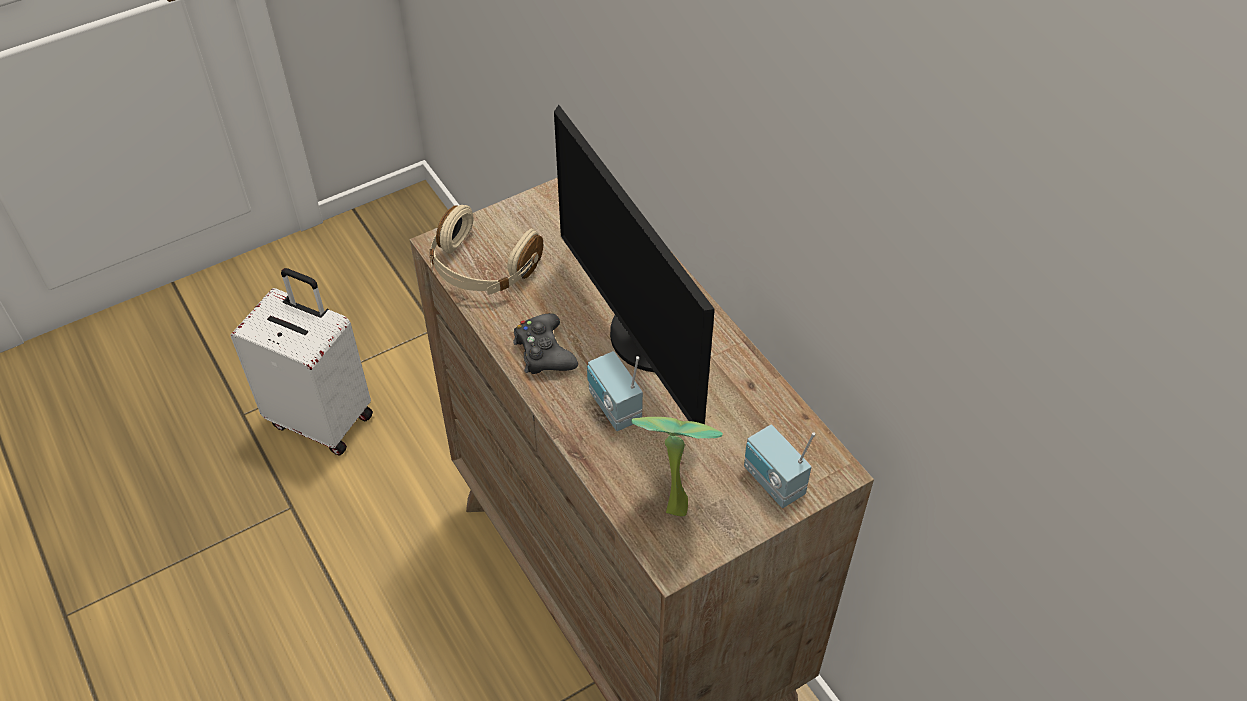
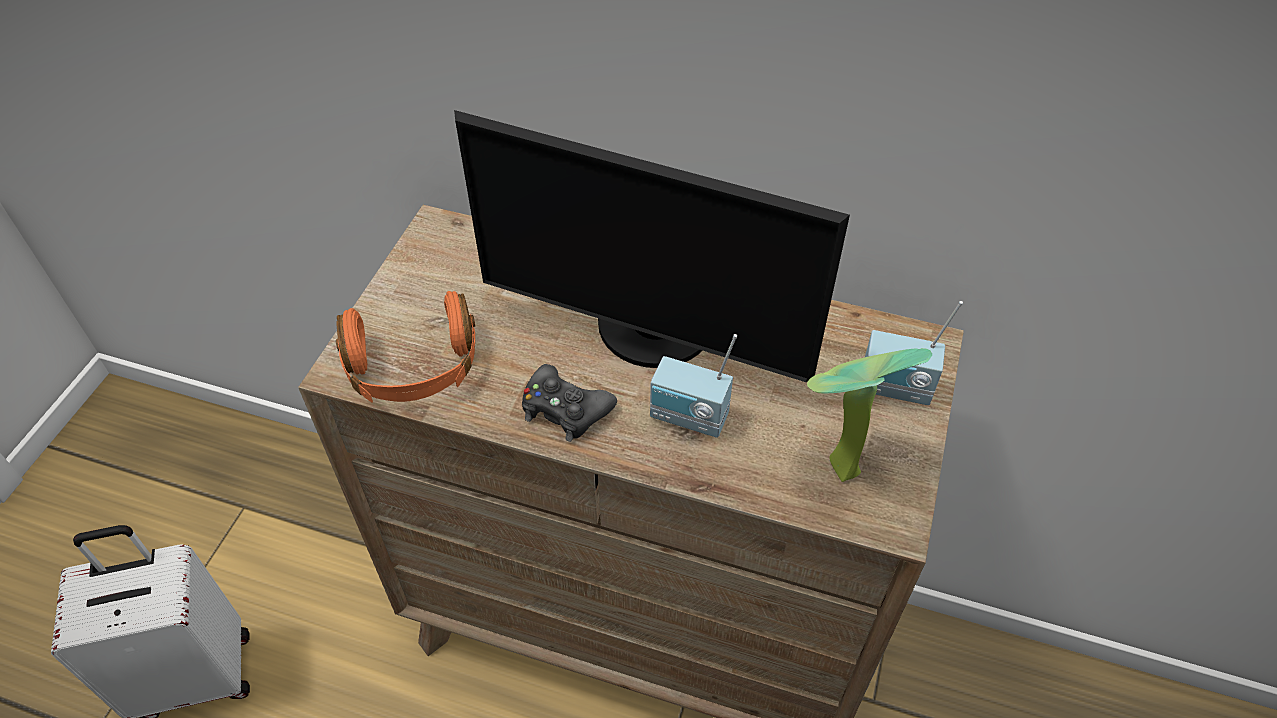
camera: 40 degrees left, 0 degrees up
(482, 268) = (413, 368): beige headphones -> orange headphones

